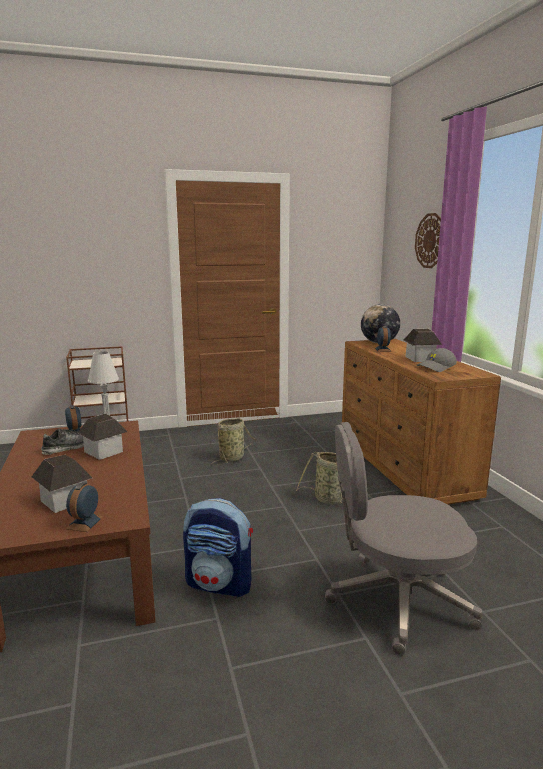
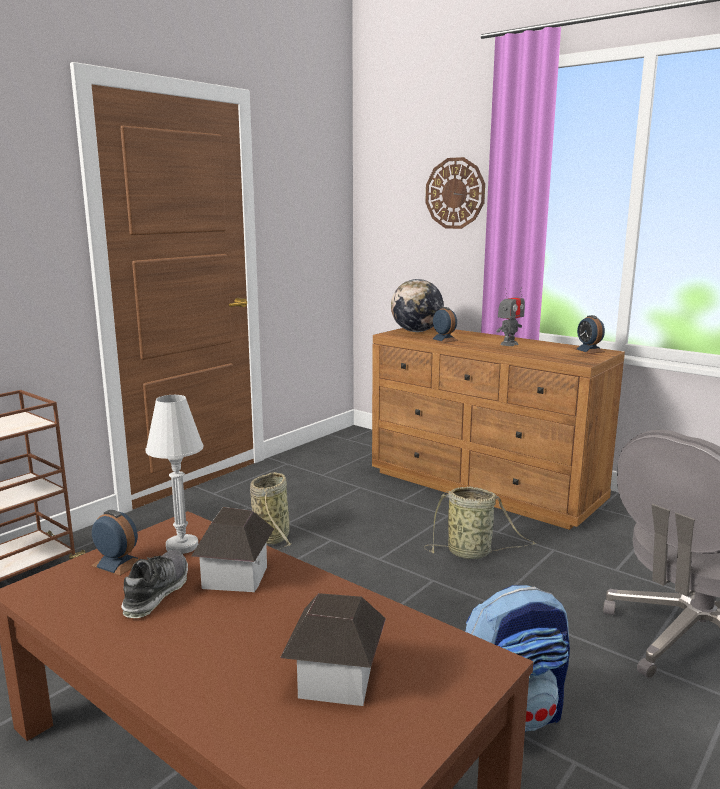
camera: 35 degrees left, 0 degrees up
(85, 522) = (440, 698): alarm clock -> alarm clock (589, 350)
(420, 359) = (509, 344): toy house -> toy robot
(436, 367) = (550, 351): grey cap -> none

